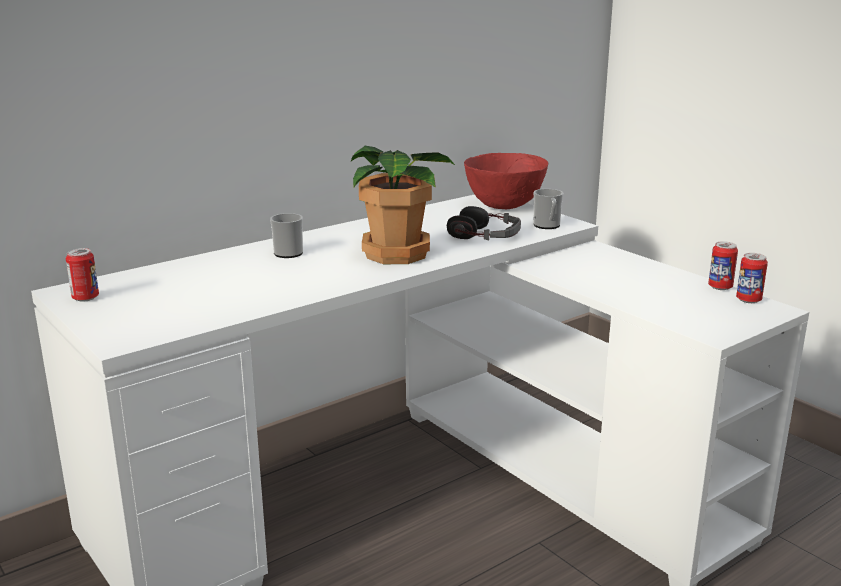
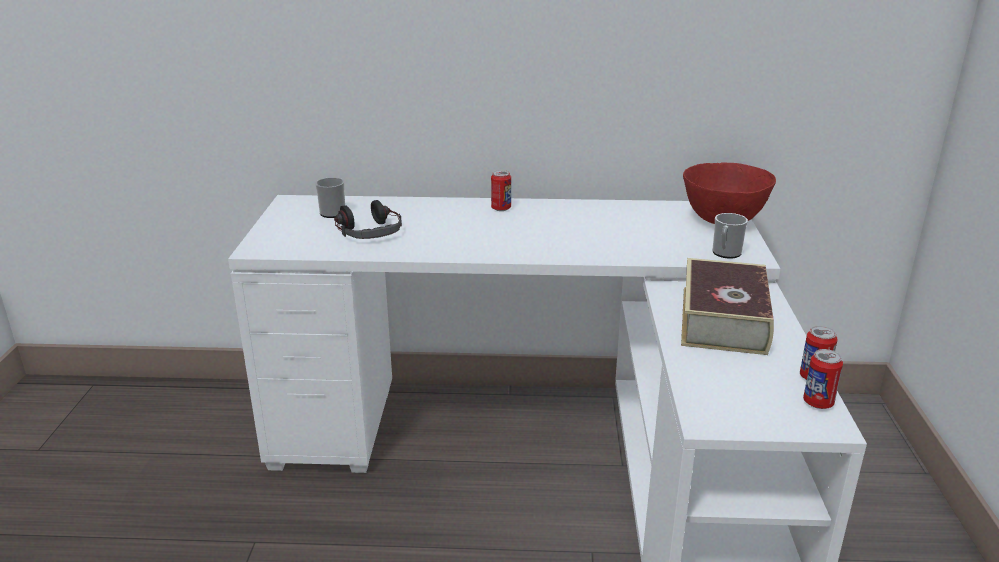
camera: 40 degrees right, 5 degrees up
(85, 298) = (293, 210): can -> can (501, 208)
(286, 252) = (468, 213): mug -> mug (333, 212)
(397, 253) = (545, 239): potted plant -> none
(485, 235) = (649, 245): headphones -> headphones (369, 231)
(608, 272) = (723, 320): none -> book

